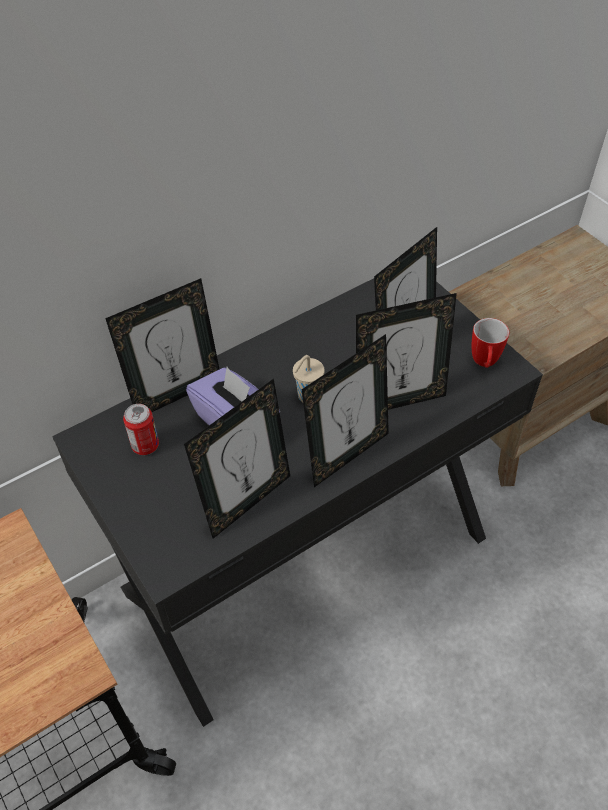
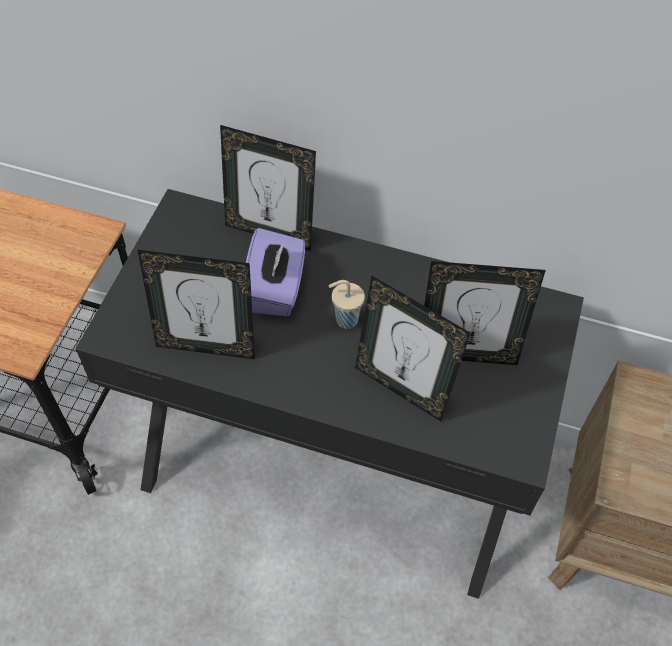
camera: 50 degrees right, 5 degrees up
(145, 445) = (205, 247): can -> none
(346, 454) = (309, 385): picture frame -> none
(484, 364) = (509, 431): mug -> none

